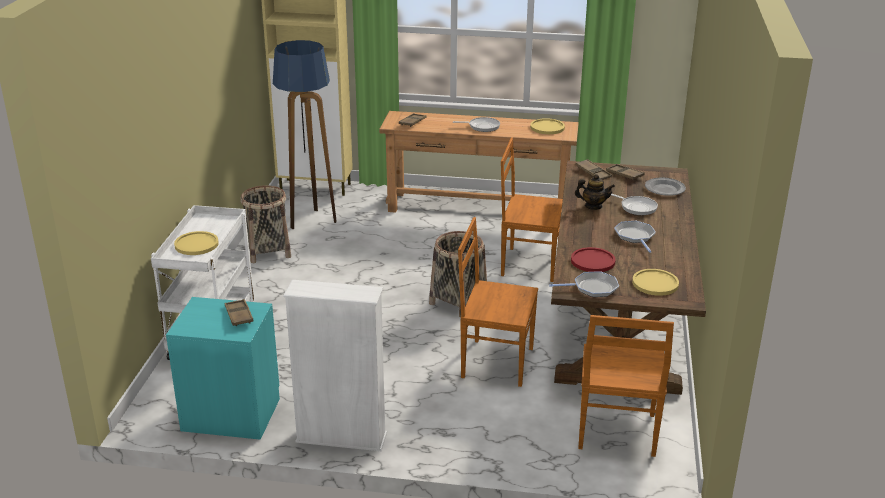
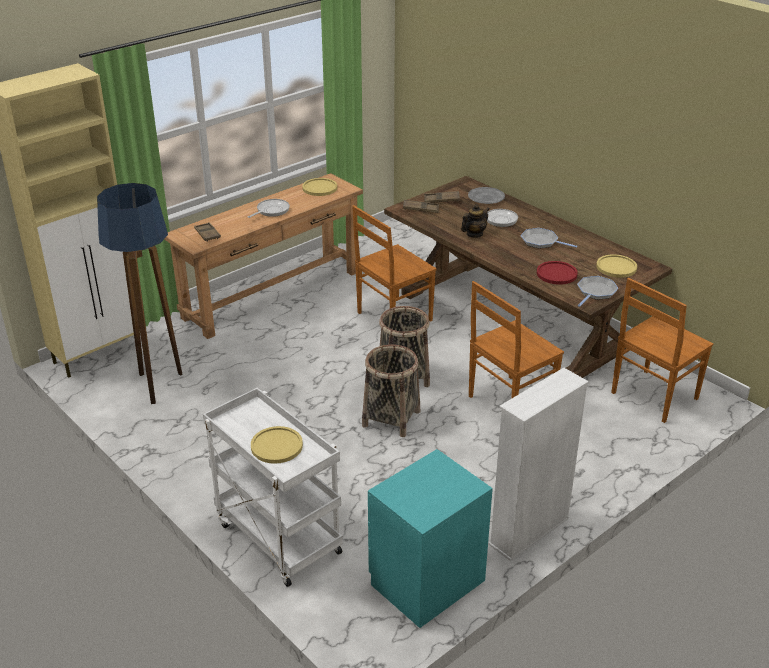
camera: 50 degrees left, 5 degrees up
(239, 315) = (438, 476): brown tray -> none
(268, 251) = (174, 436): basket -> basket (391, 418)
(616, 433) = (652, 397): brown chair -> brown chair turned 90 degrees clockwise

